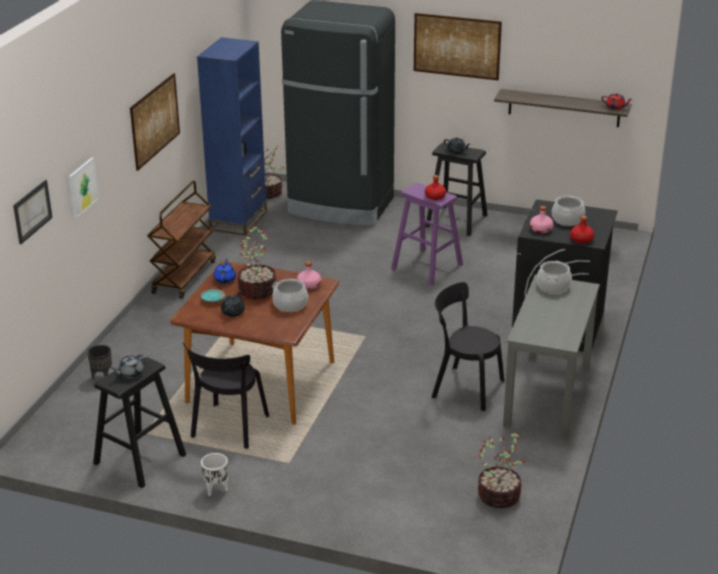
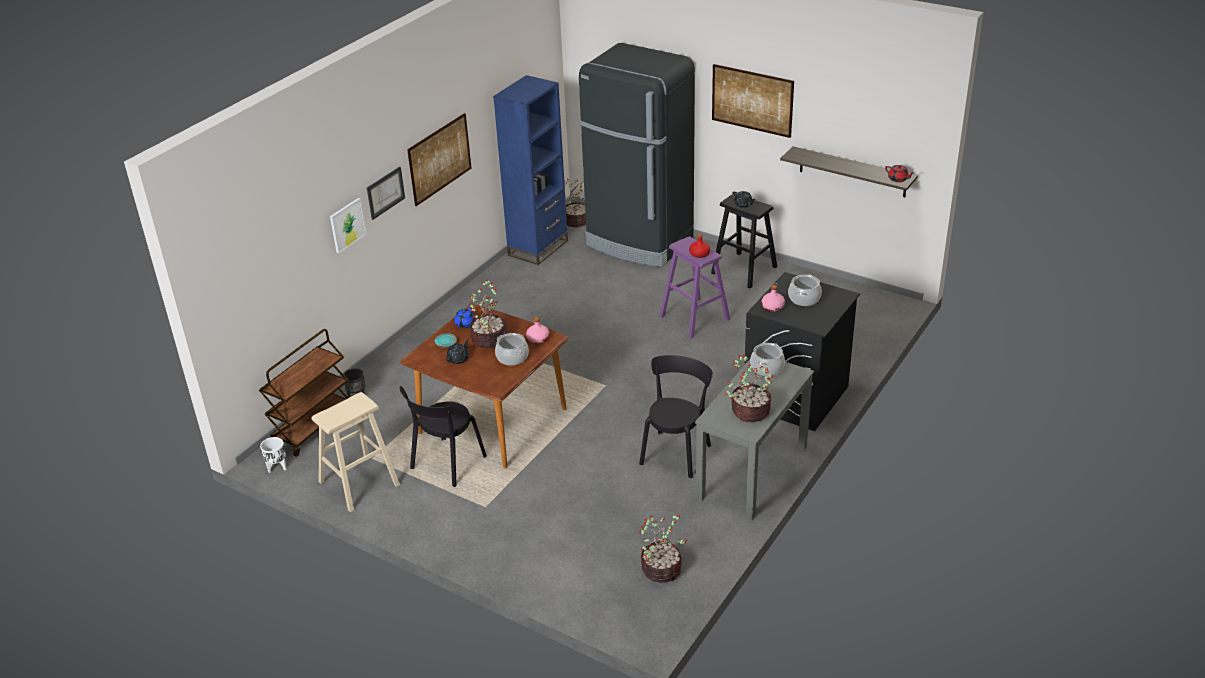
camera: 15 degrees right, 5 degrees up
(32, 211) = (285, 250): picture -> picture (385, 192)
(130, 374) = (345, 411): grey teapot -> none
(139, 459) = (359, 483): black stool -> beige stool
(184, 276) = (466, 302): brown cart -> brown cart (313, 426)
(216, 489) = (413, 523): white planter -> white planter (277, 468)
(464, 388) = (676, 452): black chair -> black chair turned 75 degrees clockwise
(556, 326) = (749, 412): none -> potted plant
(581, 239) = (807, 322): red bottle -> none

